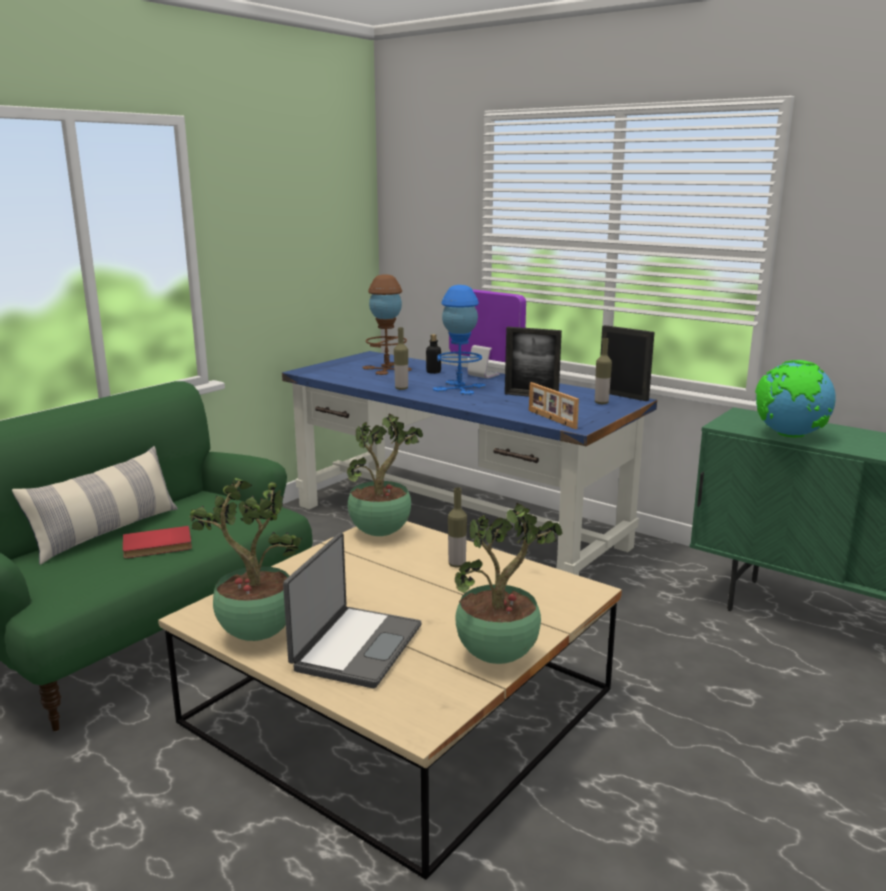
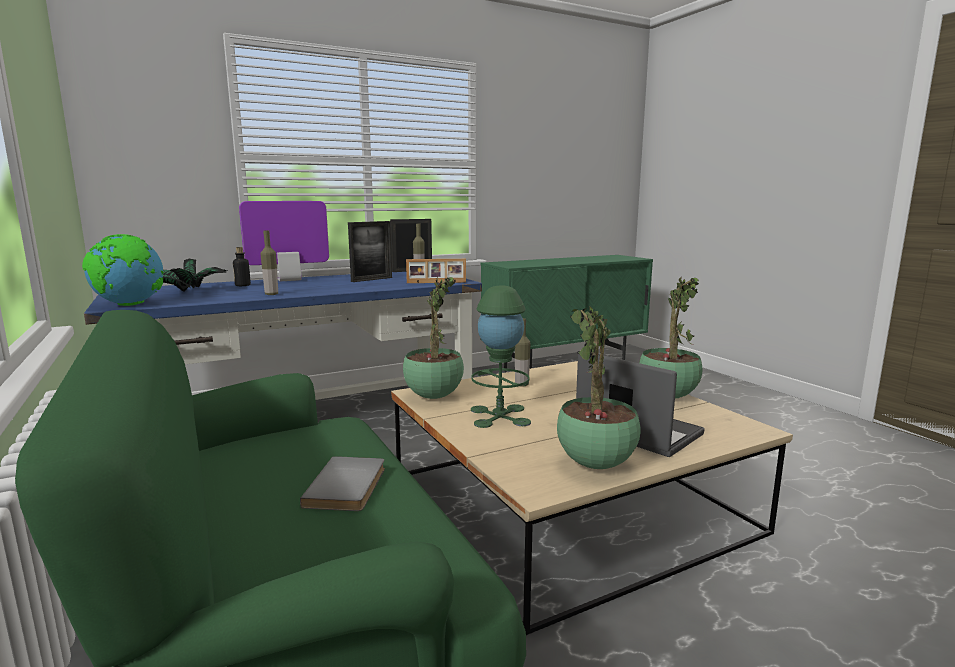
camera: 65 degrees left, 5 degrees down
(107, 533) = (248, 520): pillow -> none
(157, 546) = (349, 486): red book -> grey book
(351, 571) = (499, 416): none -> green table lamp
(386, 369) = (191, 291): brown table lamp -> potted plant
(459, 387) = (309, 286): blue table lamp -> none
(789, 435) = (543, 264): globe -> globe (129, 305)

